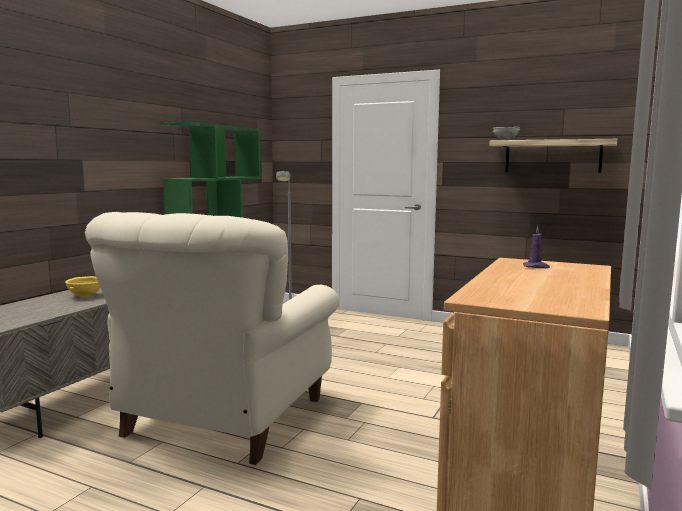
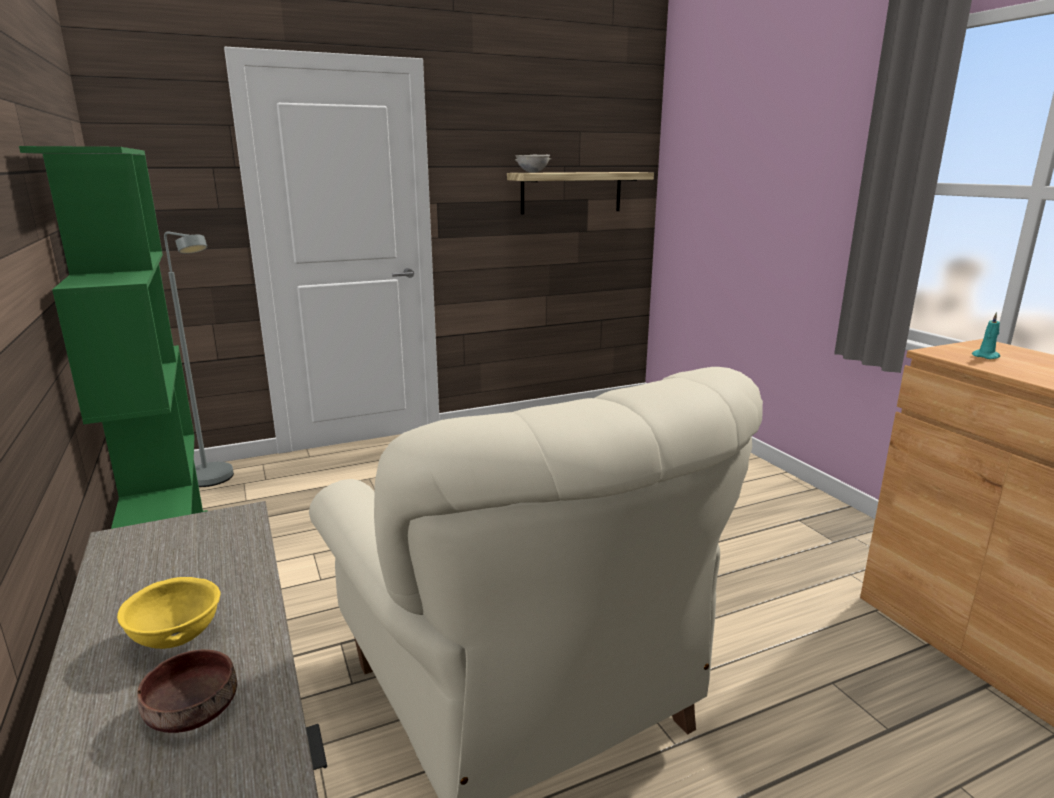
camera: 50 degrees left, 10 degrees up
(51, 307) = (195, 711): none -> brown bowl
(536, 267) = (986, 356): purple candle -> turquoise candle

